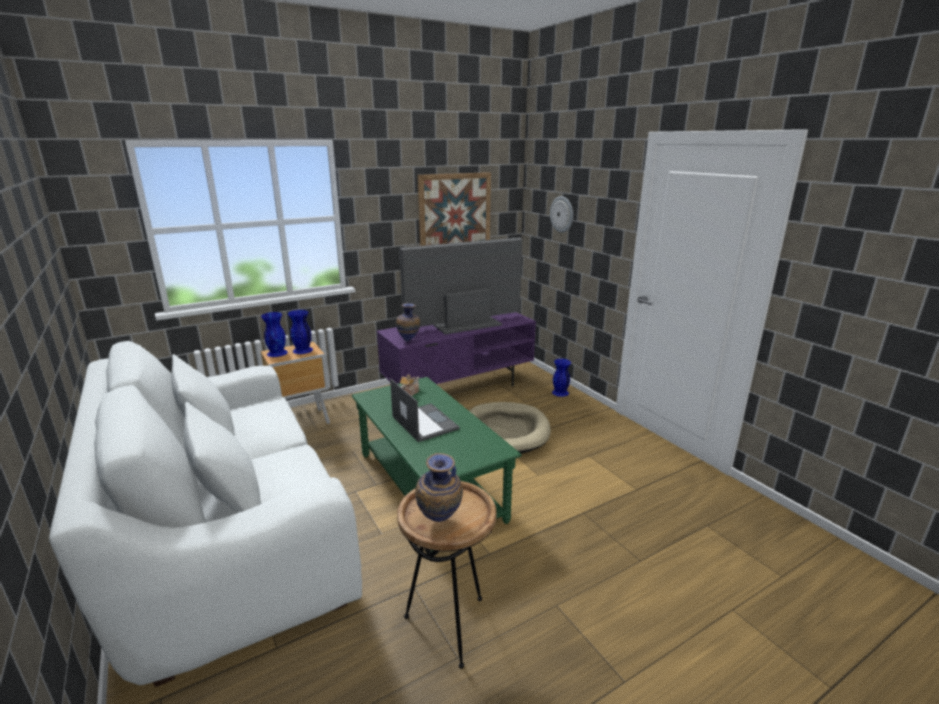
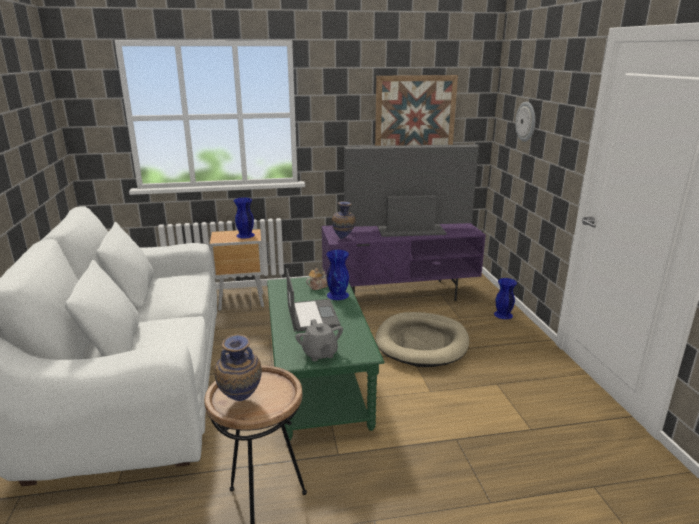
camera: 20 degrees right, 0 degrees up
(277, 353) = (223, 235): blue vase -> blue vase (337, 295)
(458, 459) = (320, 354): none -> grey teapot

